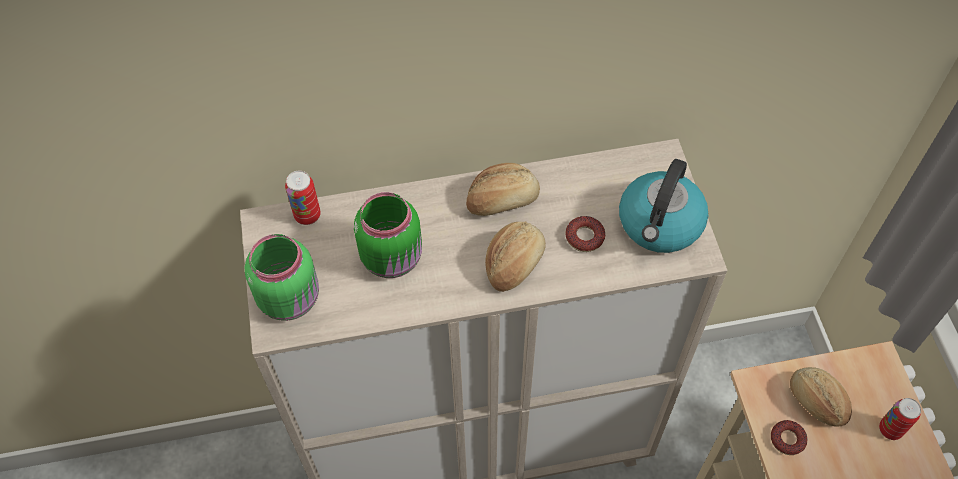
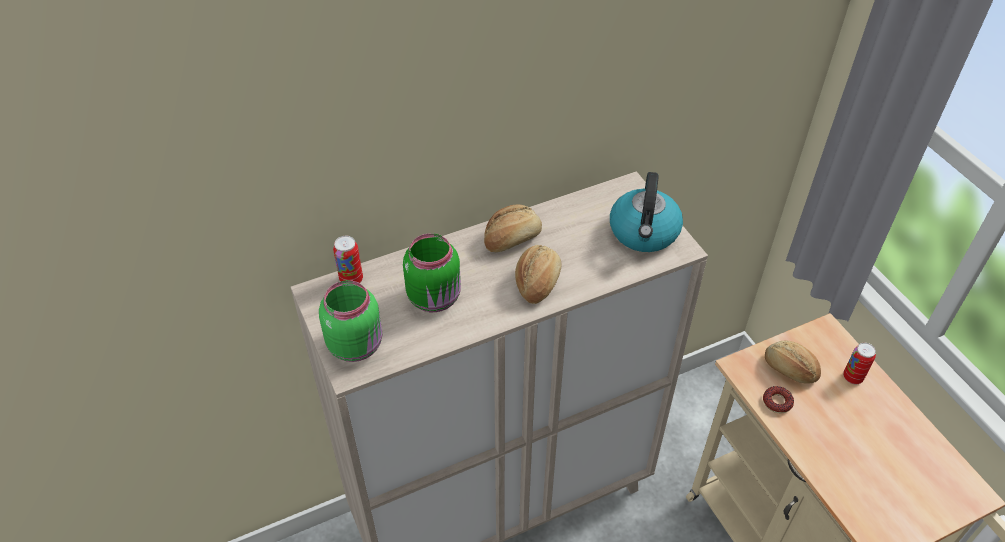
camera: 15 degrees left, 10 degrees down
(584, 237) = (588, 253): donut -> none

